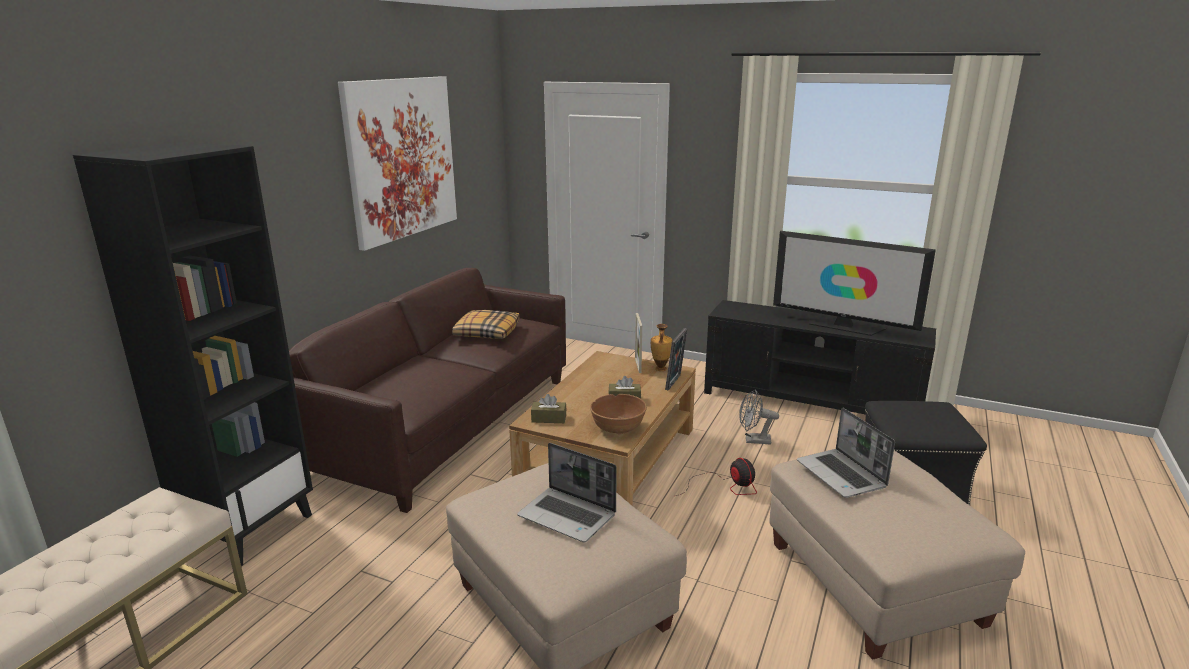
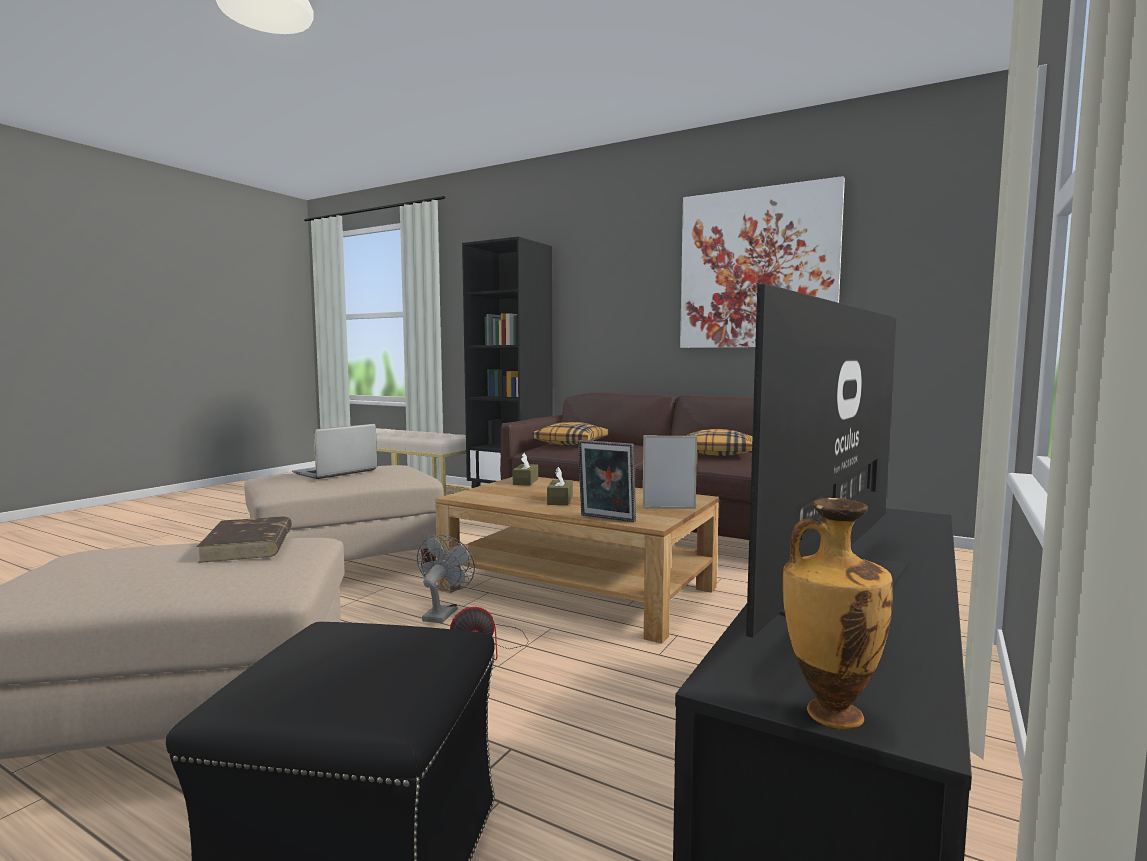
camera: 95 degrees right, 15 degrees down
(393, 392) = (571, 443): none -> pillow
(618, 428) = (489, 496): brown bowl -> none
(660, 369) = (656, 515): vase -> vase (829, 713)
(753, 440) = (624, 692): grey fan -> grey fan (442, 613)
(842, 475) = (248, 545): laptop -> brown book

